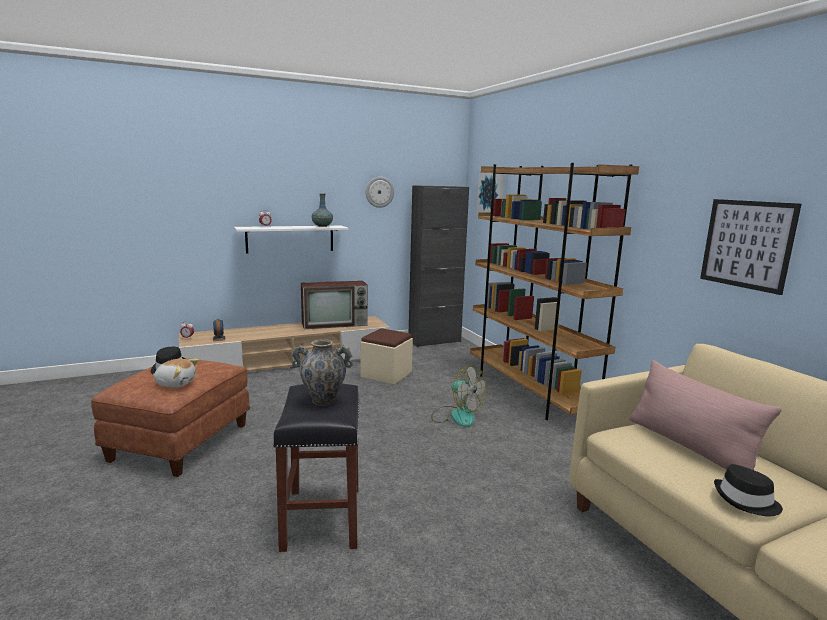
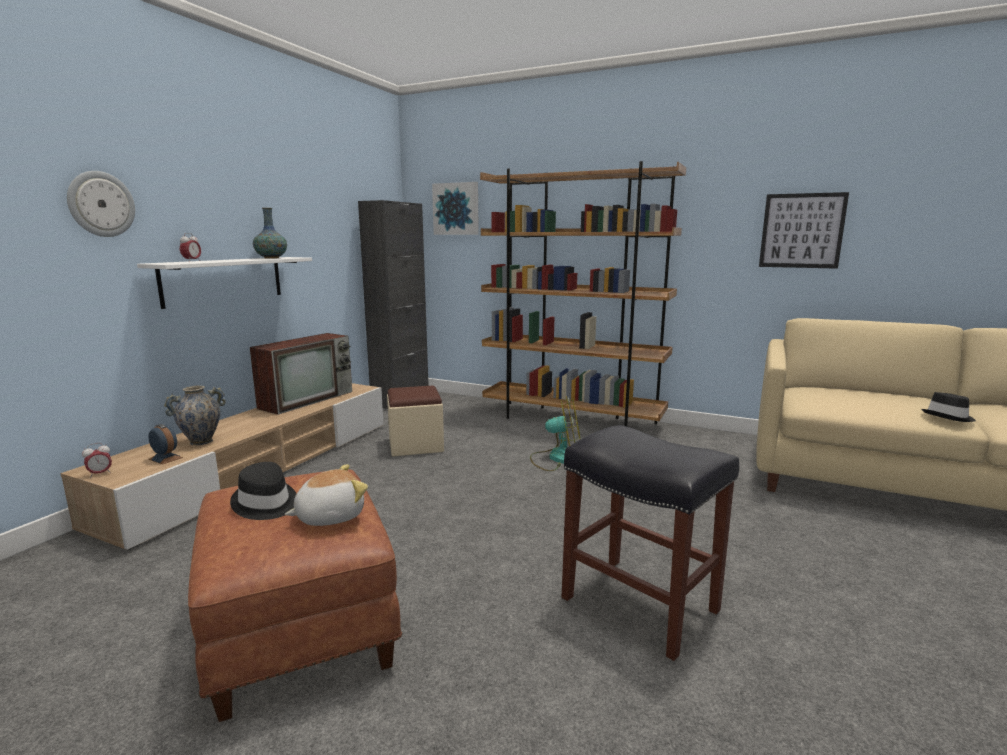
camera: 40 degrees left, 0 degrees up
(323, 401) = (650, 445): vase -> vase (201, 441)
(379, 192) = (324, 209): wall clock -> wall clock (101, 204)
(689, 446) = (854, 398): pink pillow -> none

